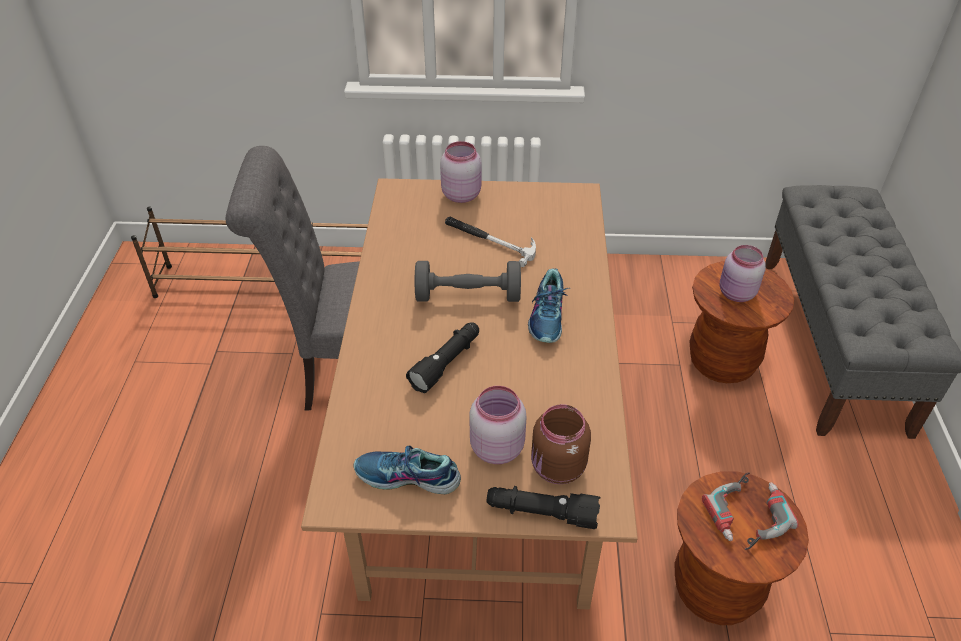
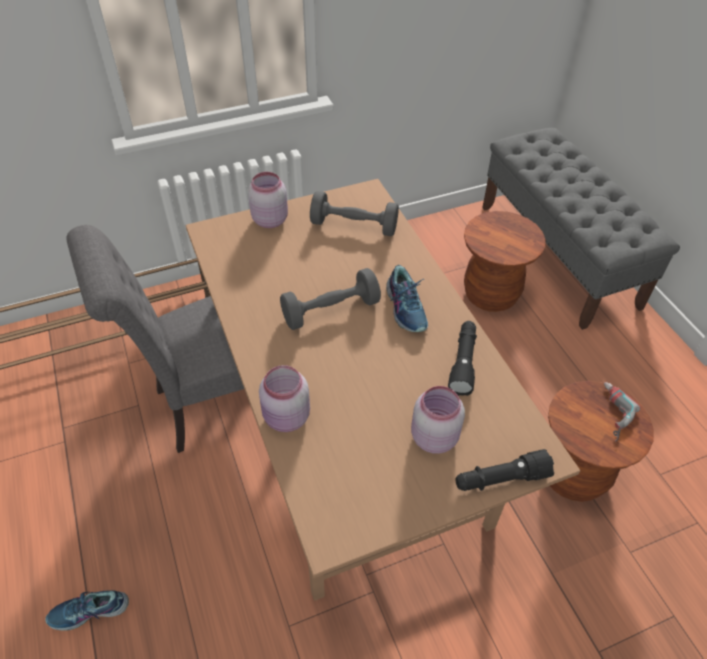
camera: 25 degrees left, 5 degrees up
(407, 478) = (378, 493): shoe -> shoe (89, 612)
(447, 363) = (349, 377): black flashlight -> black flashlight (463, 362)
(490, 240) = (319, 254): hammer -> none
(543, 223) = (354, 226): none -> grey dumbbell
(556, 468) = (489, 436): brown jar -> none
(736, 294) = (501, 239): pink jar -> pink jar (286, 418)
(736, 509) = (591, 412): power drill -> none

